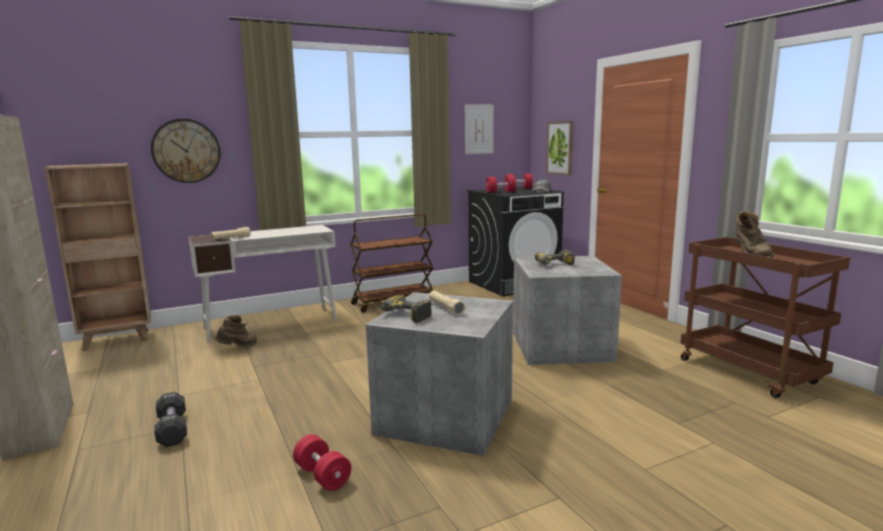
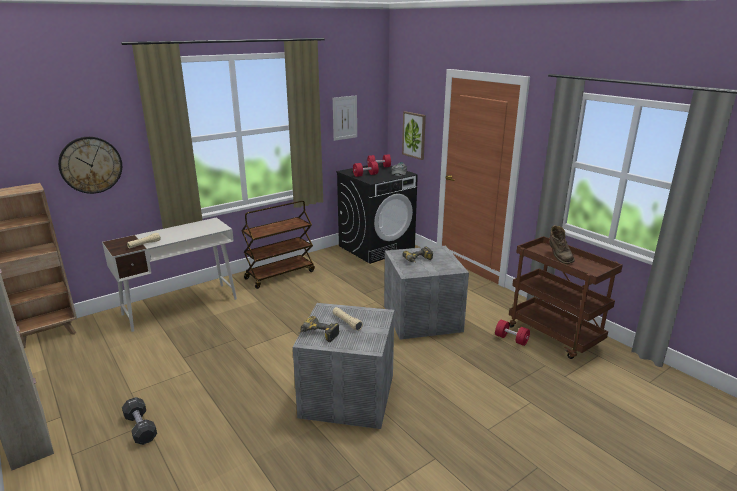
camera: 10 degrees left, 10 degrees up
(238, 348) = (162, 337): brown boot -> none
(322, 476) = (271, 458): red dumbbell -> red dumbbell (511, 339)

